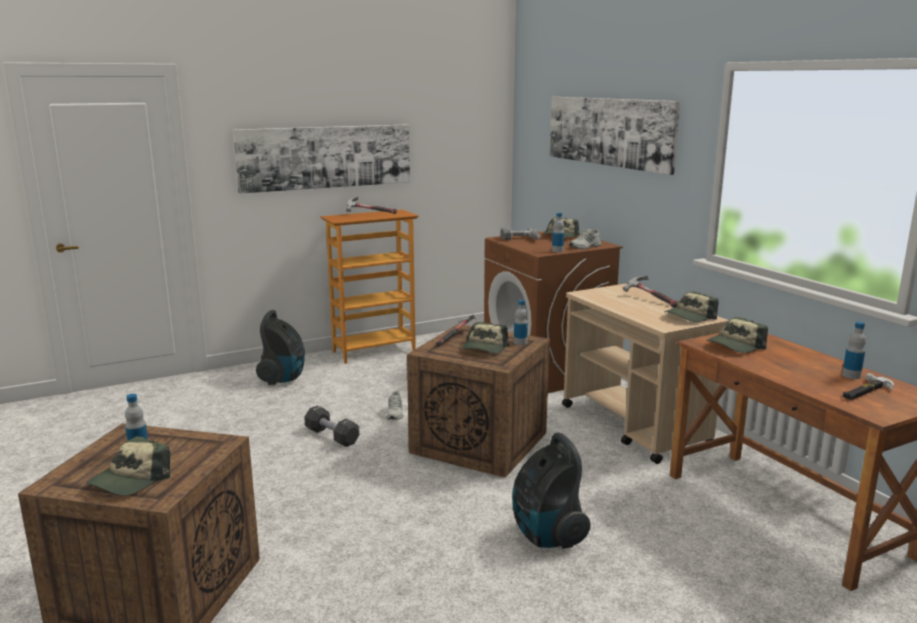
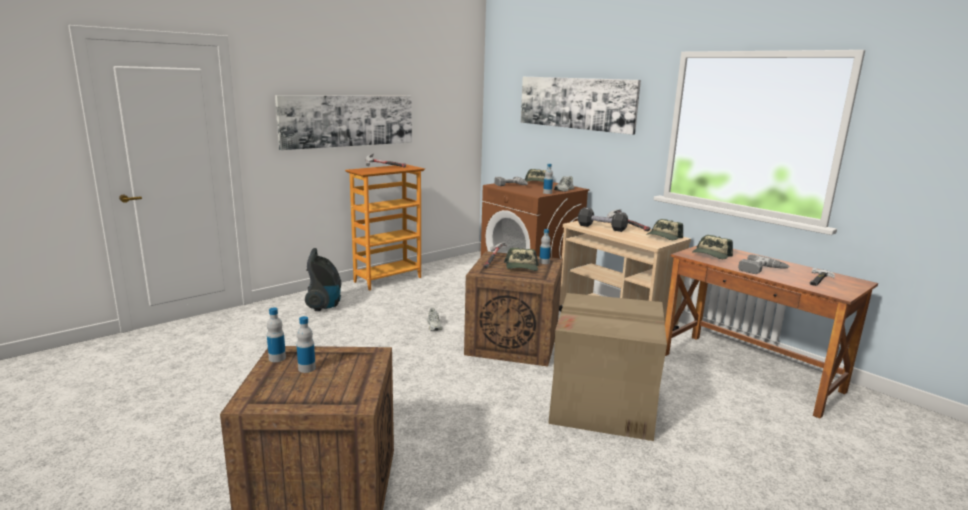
camera: 15 degrees left, 0 degrees up
(130, 480) = (318, 391): cap -> none
(332, 436) = (394, 347): black dumbbell -> black dumbbell (601, 228)
(546, 535) = (603, 405): vacuum cleaner -> cardboard box
(790, 372) = (762, 270): none -> power drill
(851, 375) = (800, 270): bottle -> bottle (277, 358)

